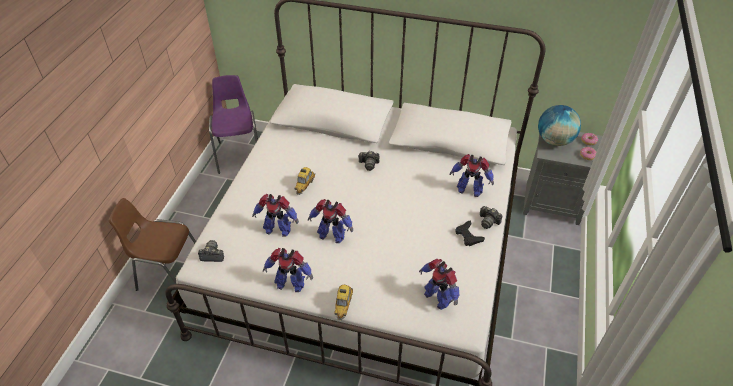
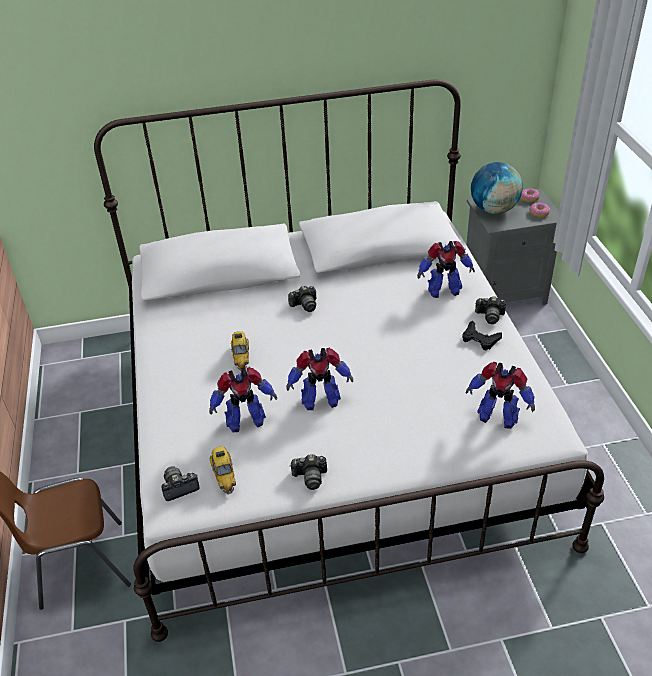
camera: 25 degrees left, 5 degrees down
(239, 154) = (78, 375): purple chair -> none
(290, 283) = (310, 477): toy robot -> camera
(343, 305) = (396, 472): toy car -> toy car (224, 476)

